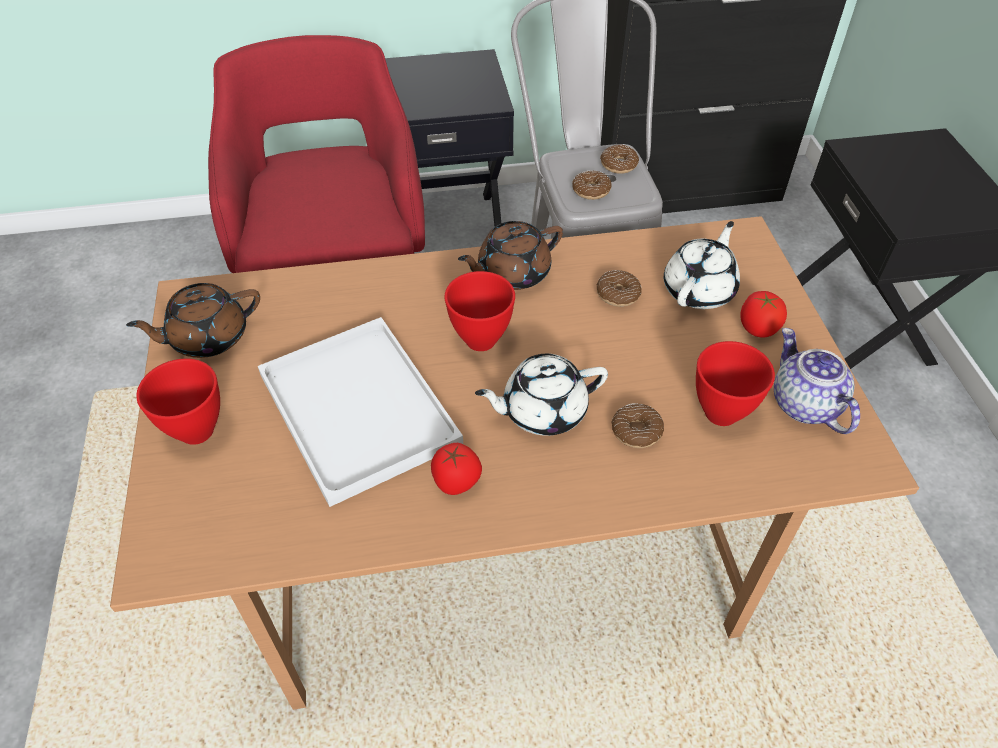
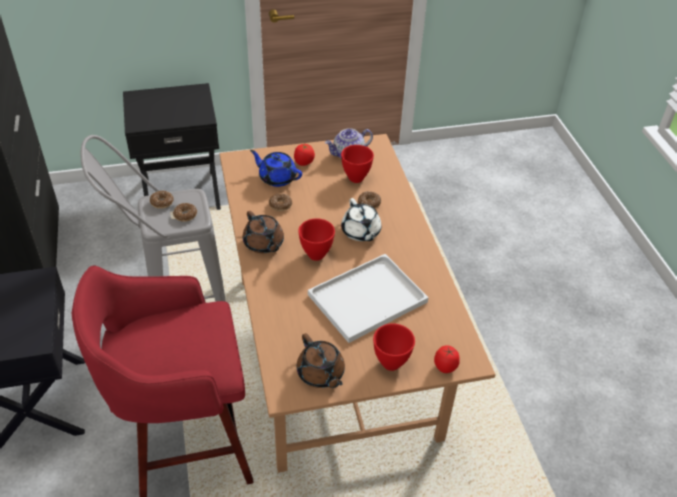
camera: 95 degrees left, 5 degrees down
(457, 483) = (406, 259): tomato -> tomato (445, 367)
(699, 290) = (277, 178): white teapot -> blue teapot

